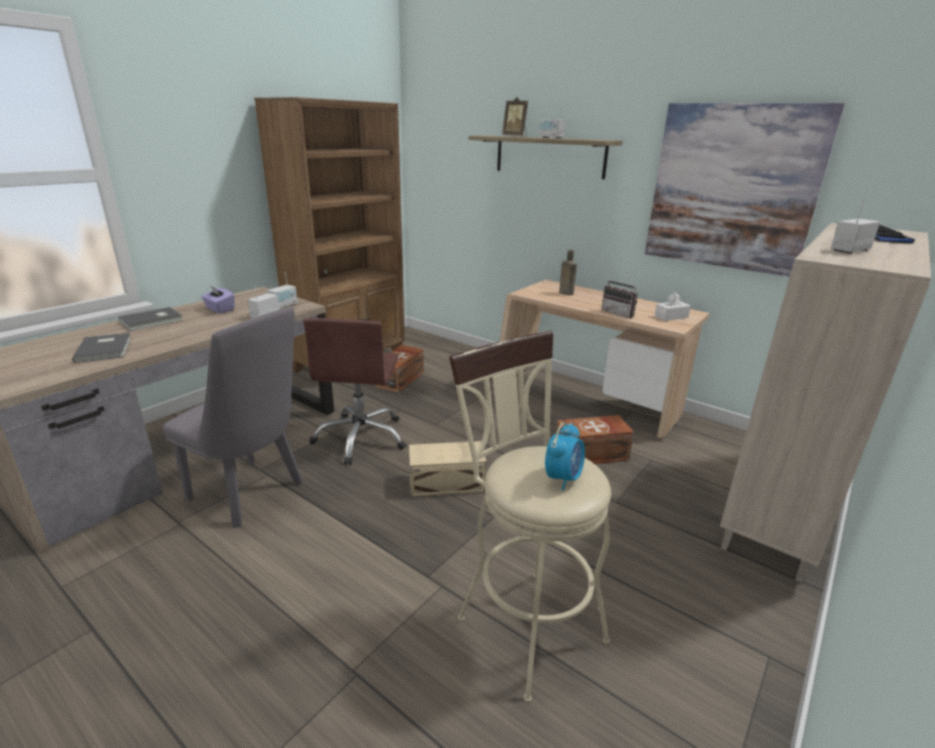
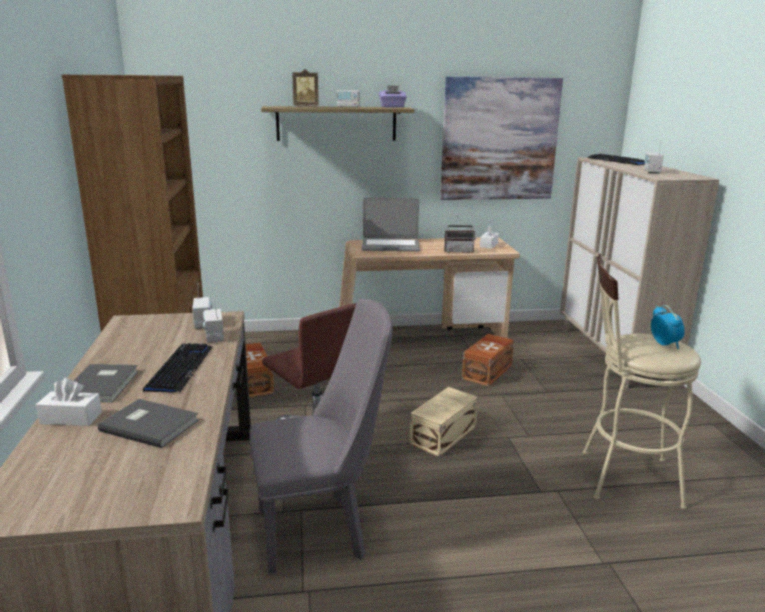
camera: 45 degrees left, 5 degrees down
(99, 331) = (71, 418): none -> white tissue box
(199, 326) = (180, 368): none -> keyboard
(219, 309) = (144, 348): purple tissue box -> purple tissue box (392, 107)
(565, 293) = (390, 246): brown bottle -> laptop

